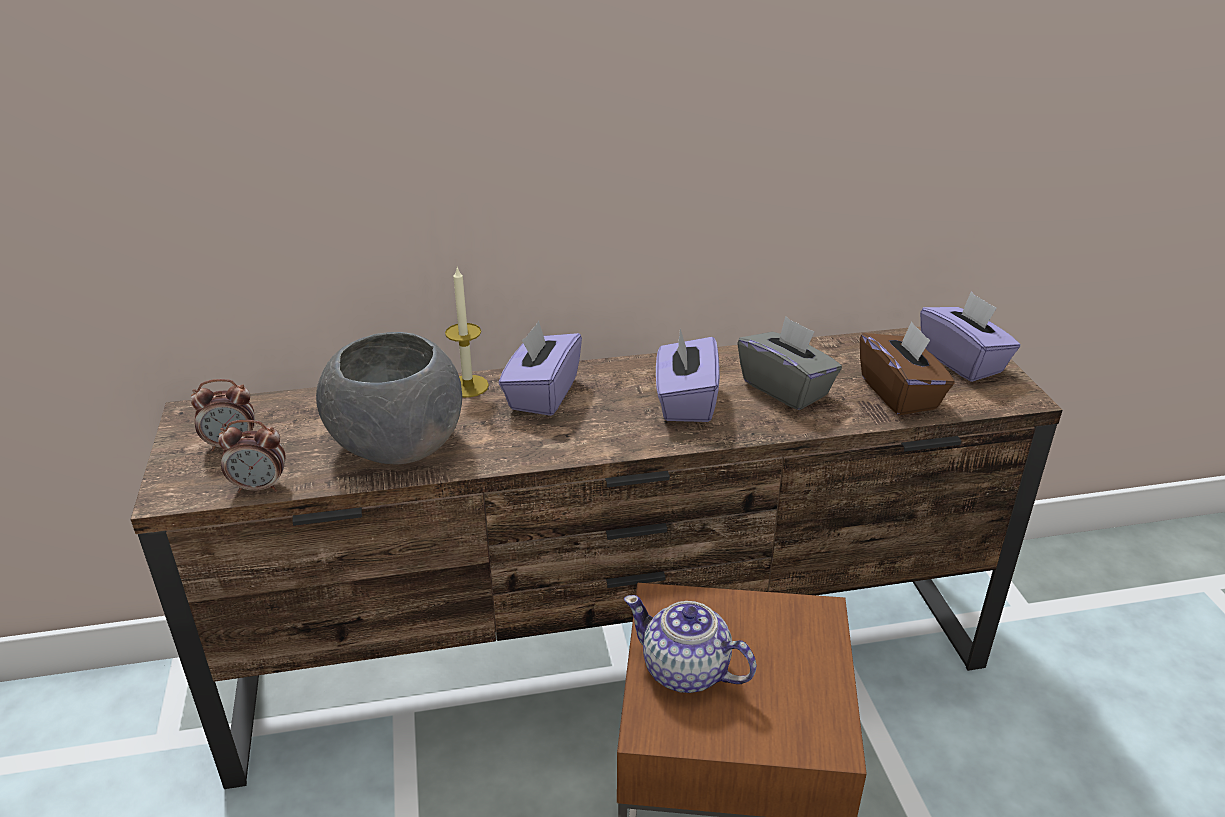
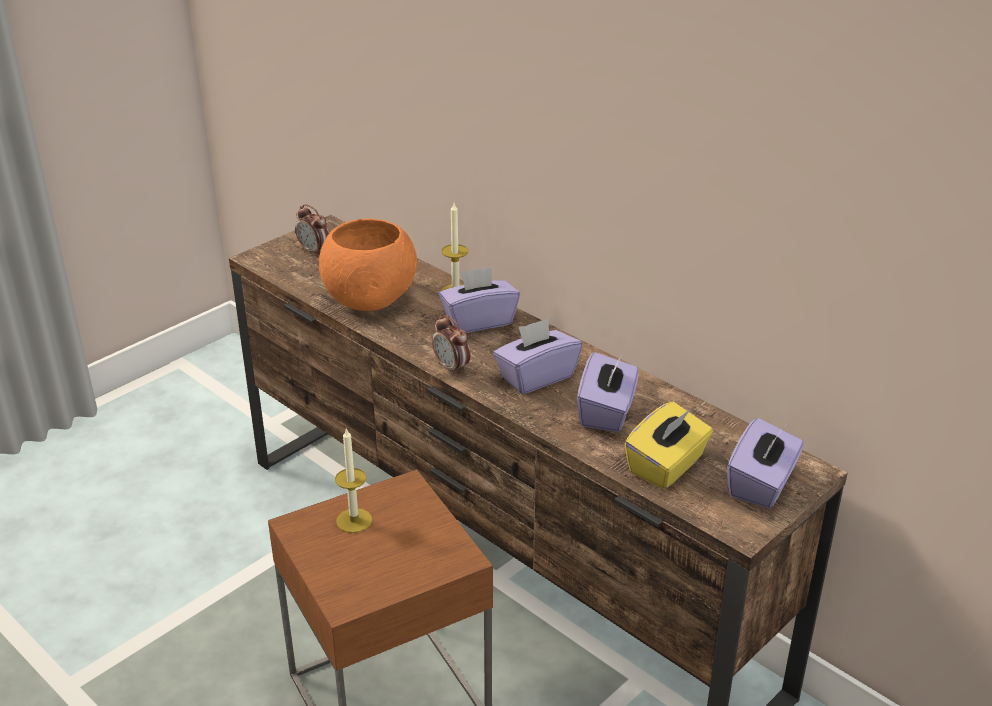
camera: 55 degrees right, 0 degrees up
(260, 487) = (287, 277): alarm clock -> alarm clock (452, 368)
(396, 442) = (370, 296): grey bowl -> orange bowl
(686, 671) = (354, 520): teapot -> candle
(786, 388) = (607, 412): grey tissue box -> purple tissue box
(900, 394) = (667, 466): brown tissue box -> yellow tissue box

